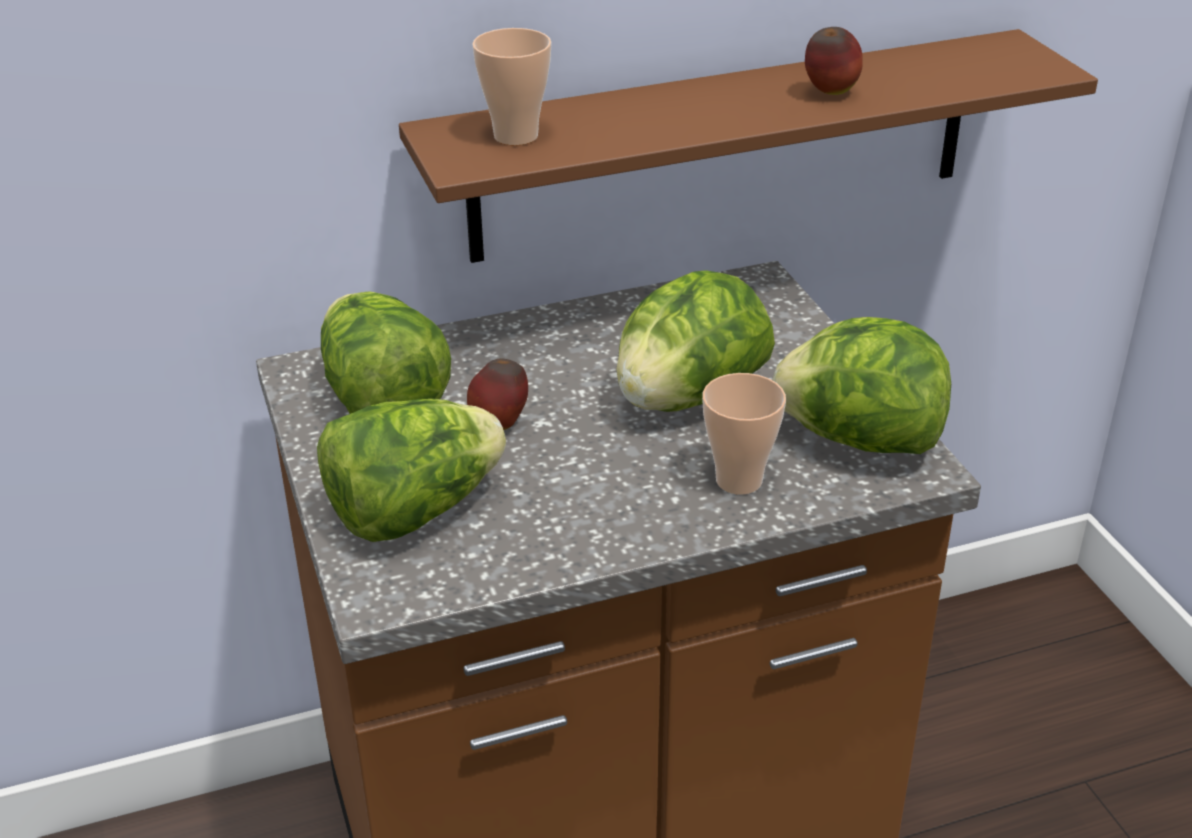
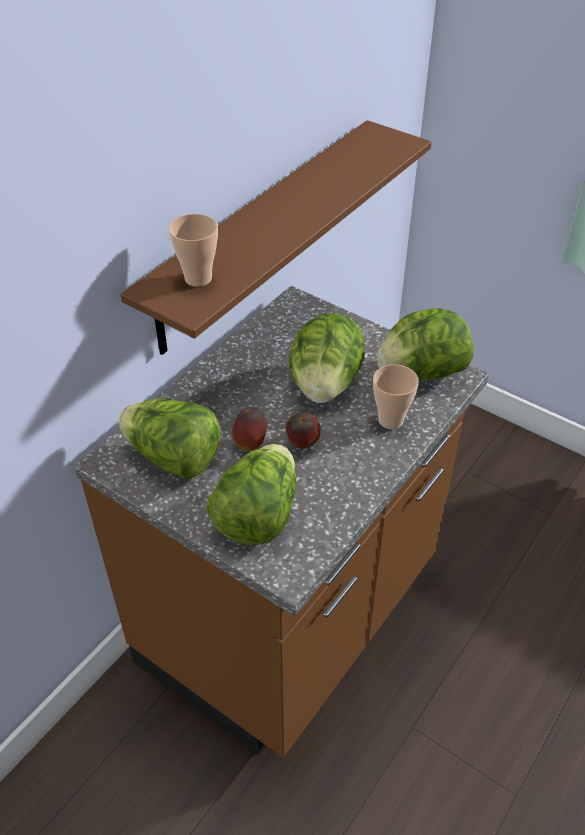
camera: 35 degrees left, 10 degrees up
(830, 94) = (325, 192): apple -> apple (302, 444)

